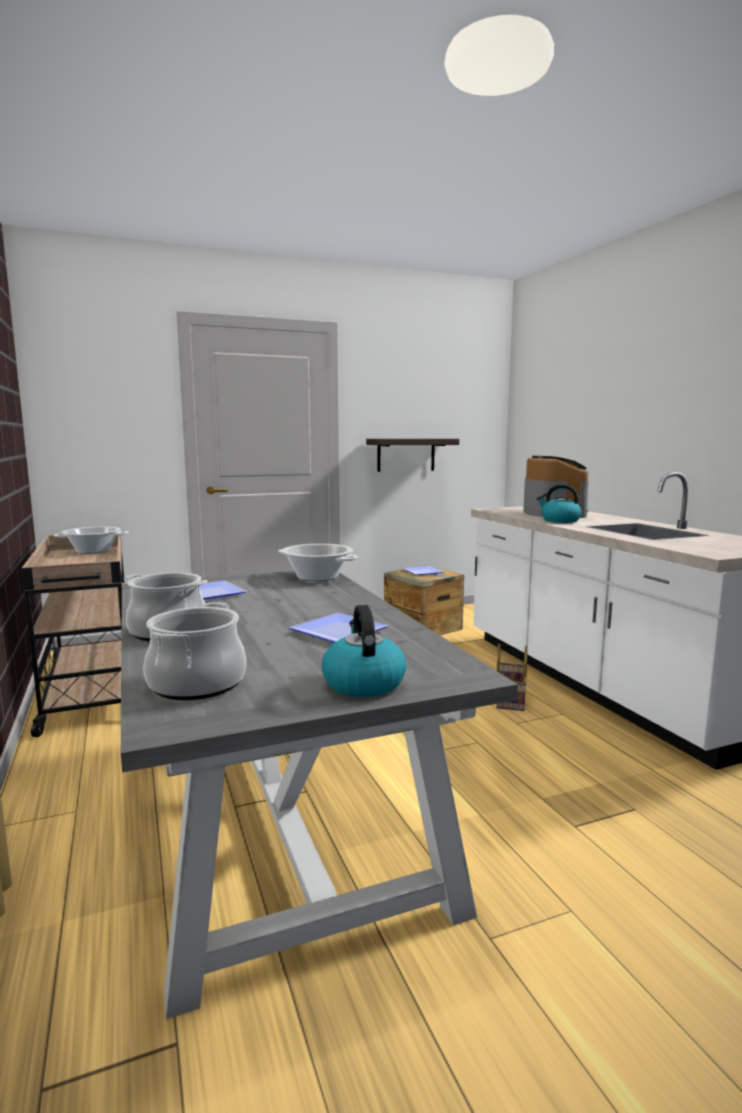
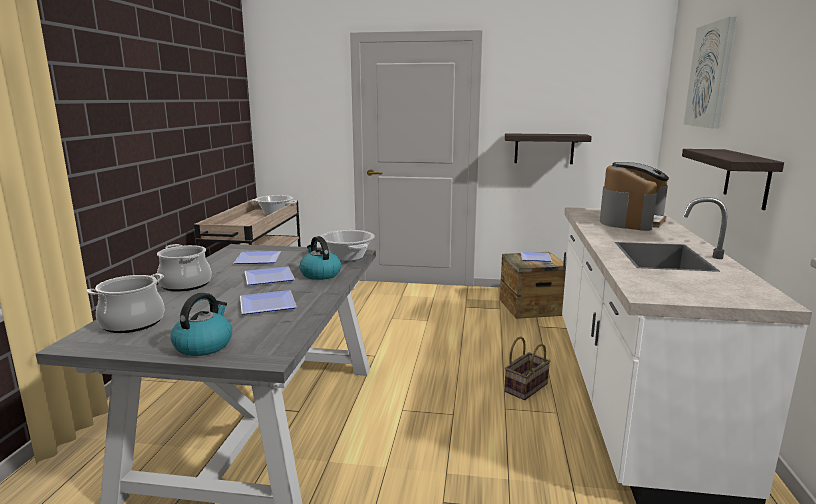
camera: 30 degrees right, 5 degrees up
(275, 608) = (271, 278): none -> plate
(559, 520) = (608, 231): kettle -> kettle (320, 274)
(583, 375) = (710, 75): none -> picture
(661, 460) = (747, 178): none -> shelf

